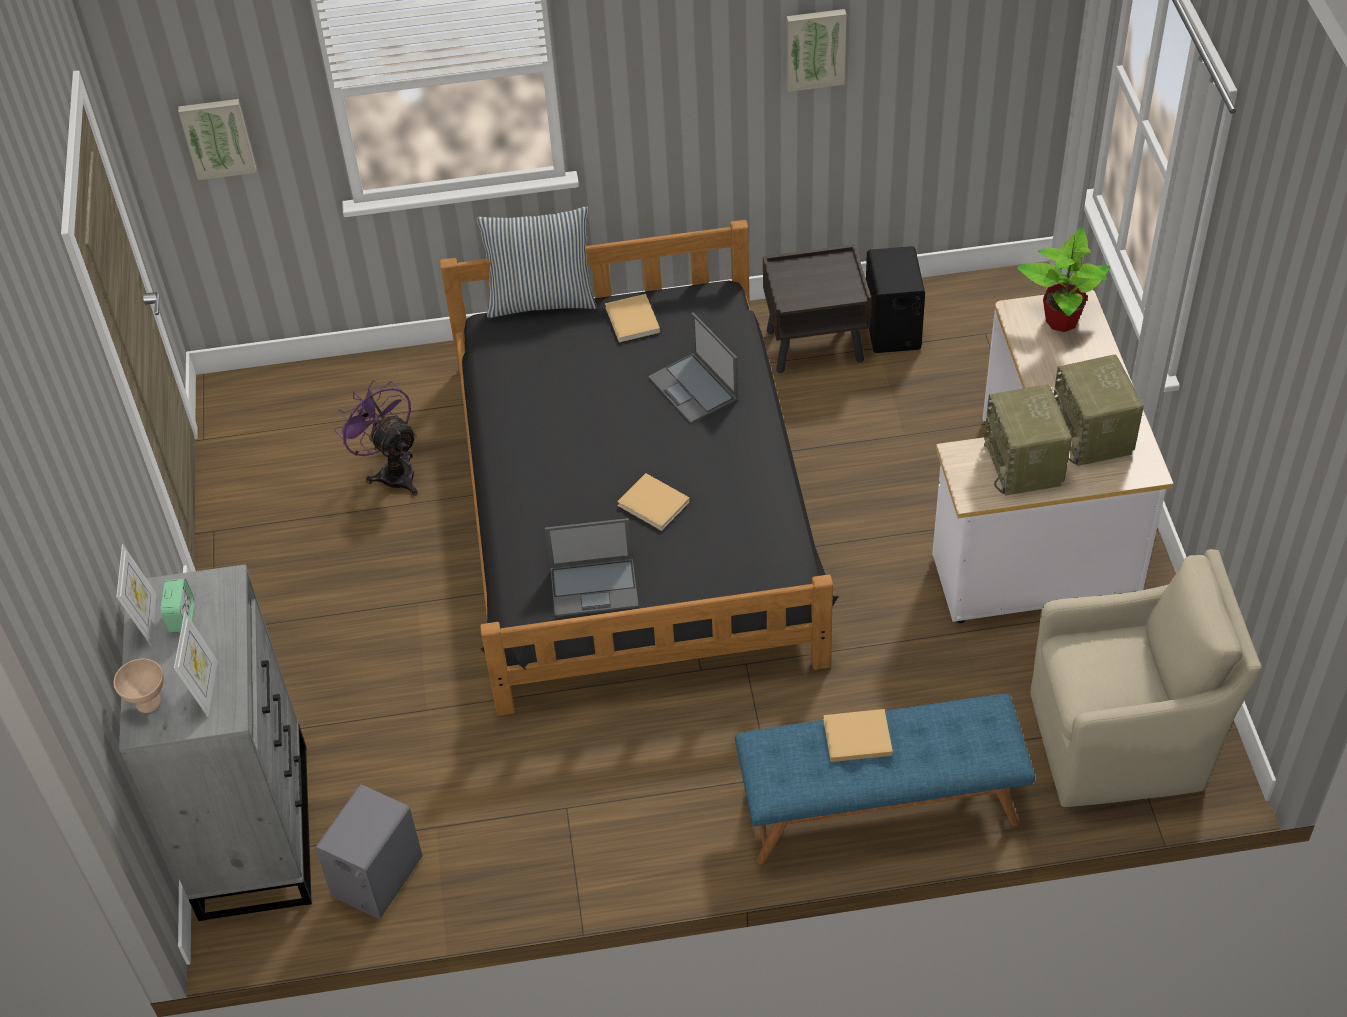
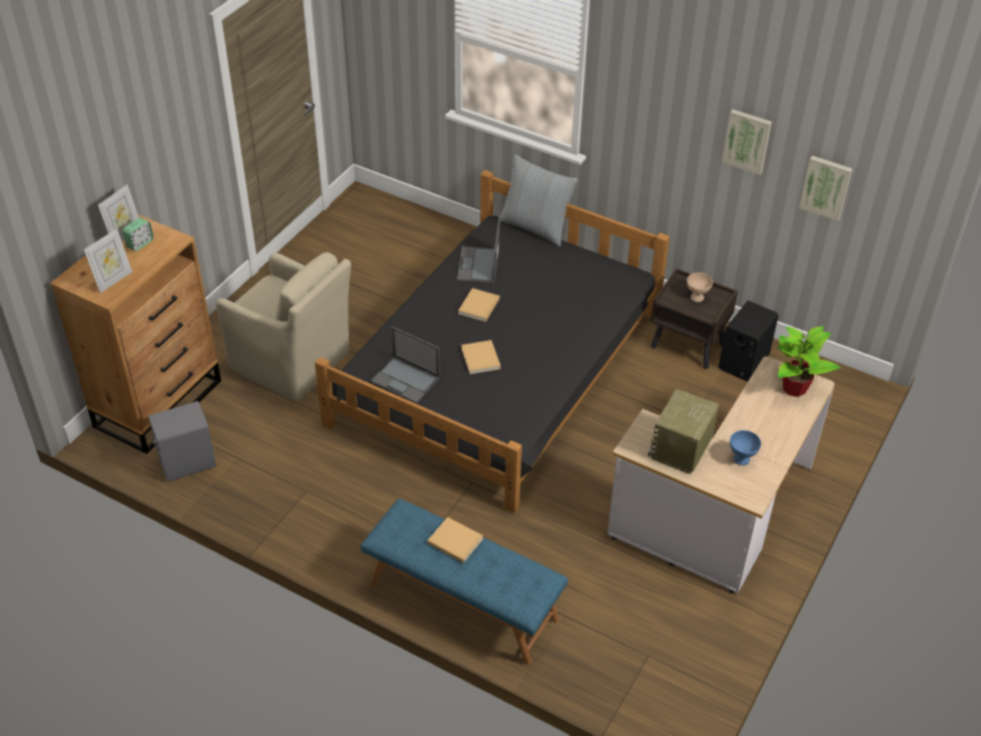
camera: 35 degrees right, 5 degrees down
(149, 703) = (84, 271): beige bowl -> beige bowl (697, 298)
(217, 137) = (391, 34): picture -> picture (826, 187)
(254, 829) = (159, 403): grey dresser -> brown dresser
(392, 471) = (397, 278): purple fan -> none
(633, 321) = (571, 263): beige book -> beige book (478, 307)
(694, 389) = (566, 315): laptop -> laptop (478, 265)
(1093, 435) = (741, 459): radio -> blue bowl
(1123, 741) = (638, 664): beige armchair -> beige armchair (293, 362)

